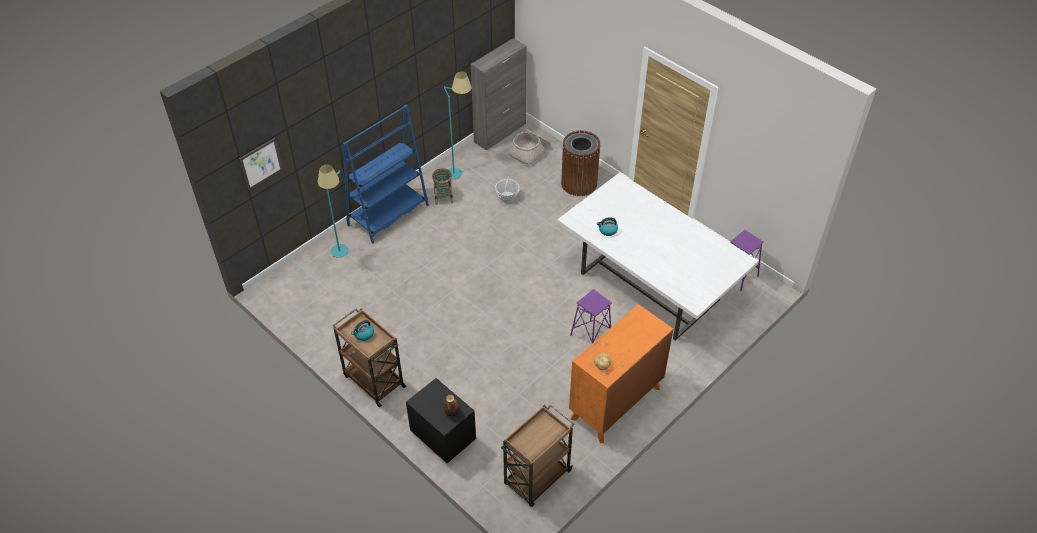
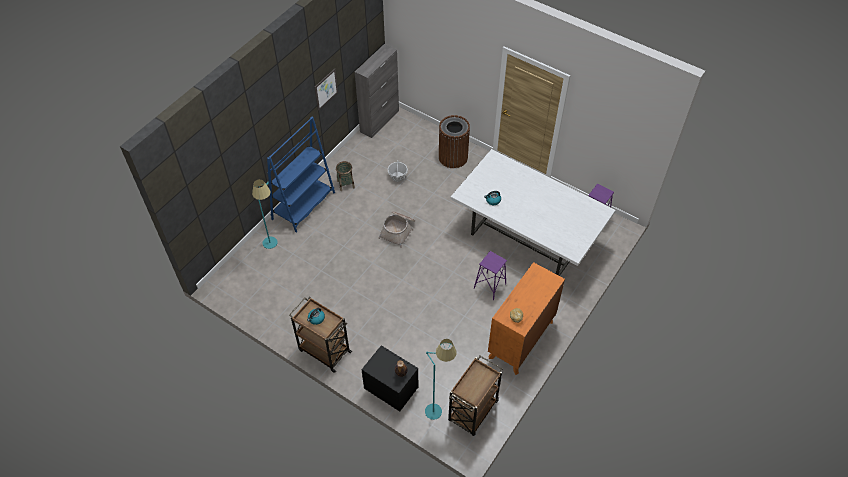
camera: 10 degrees left, 5 degrees up
(261, 164) = (204, 187): picture -> picture (326, 89)
(460, 170) = (354, 158): turquoise floor lamp -> turquoise floor lamp (438, 406)
(529, 152) = (407, 134): basket -> basket (398, 230)

